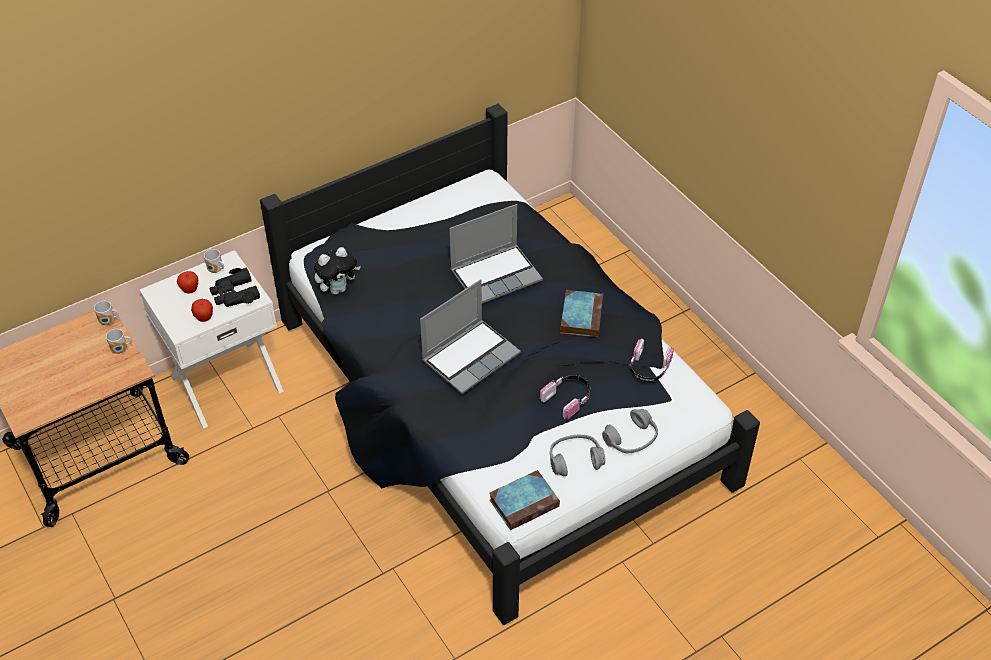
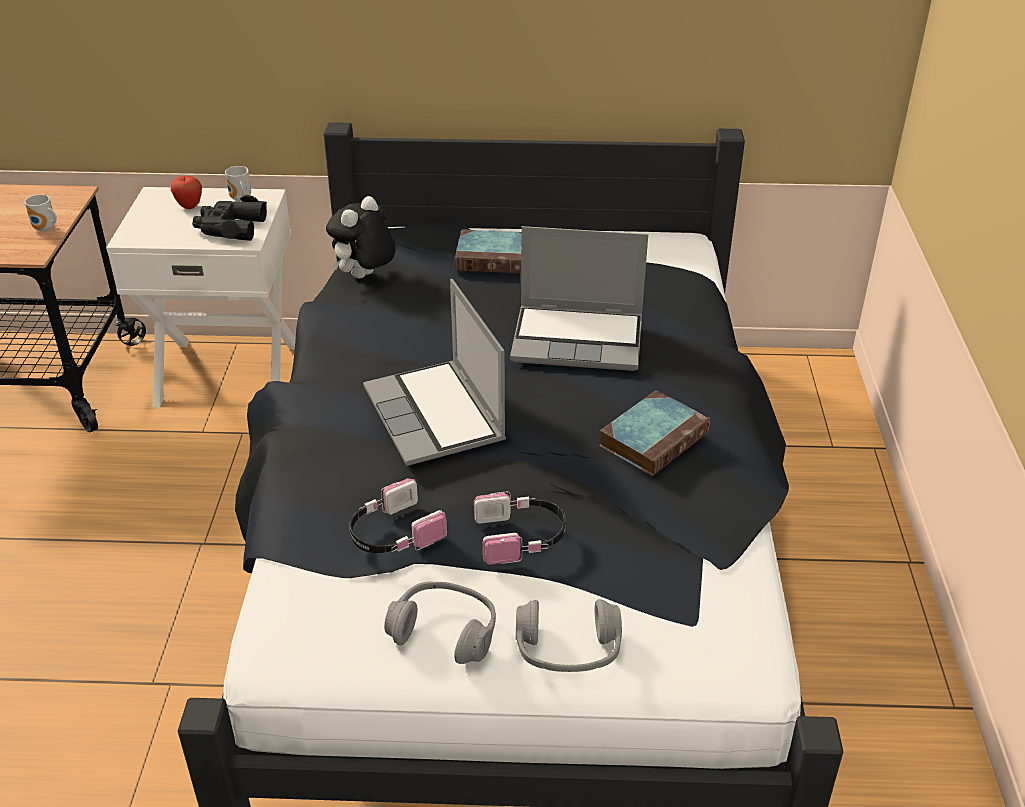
camera: 35 degrees right, 10 degrees down
(108, 322) = (71, 201): mug -> none
(204, 318) = (168, 236): apple -> none
(338, 289) = (364, 277): plush toy -> plush toy turned 120 degrees clockwise
(471, 356) = (436, 416): laptop -> laptop turned 75 degrees clockwise
(525, 502) = (302, 651): book -> book (496, 258)
(648, 368) = (697, 558): headphones -> headphones (393, 534)

